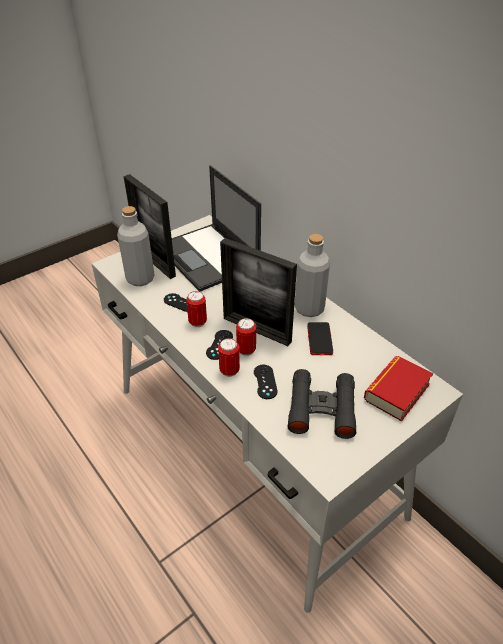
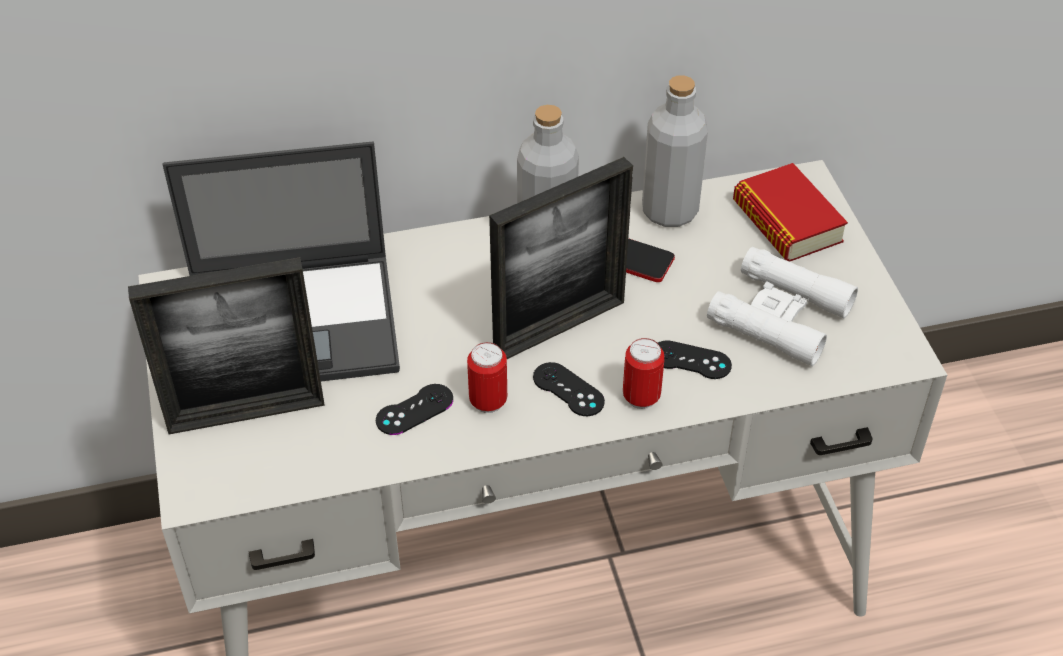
camera: 65 degrees left, 5 degrees up
(140, 279) = (289, 454): grey bottle -> grey bottle (669, 211)
(246, 350) = (603, 358): can -> none
(321, 408) = (780, 315): black binoculars -> white binoculars

